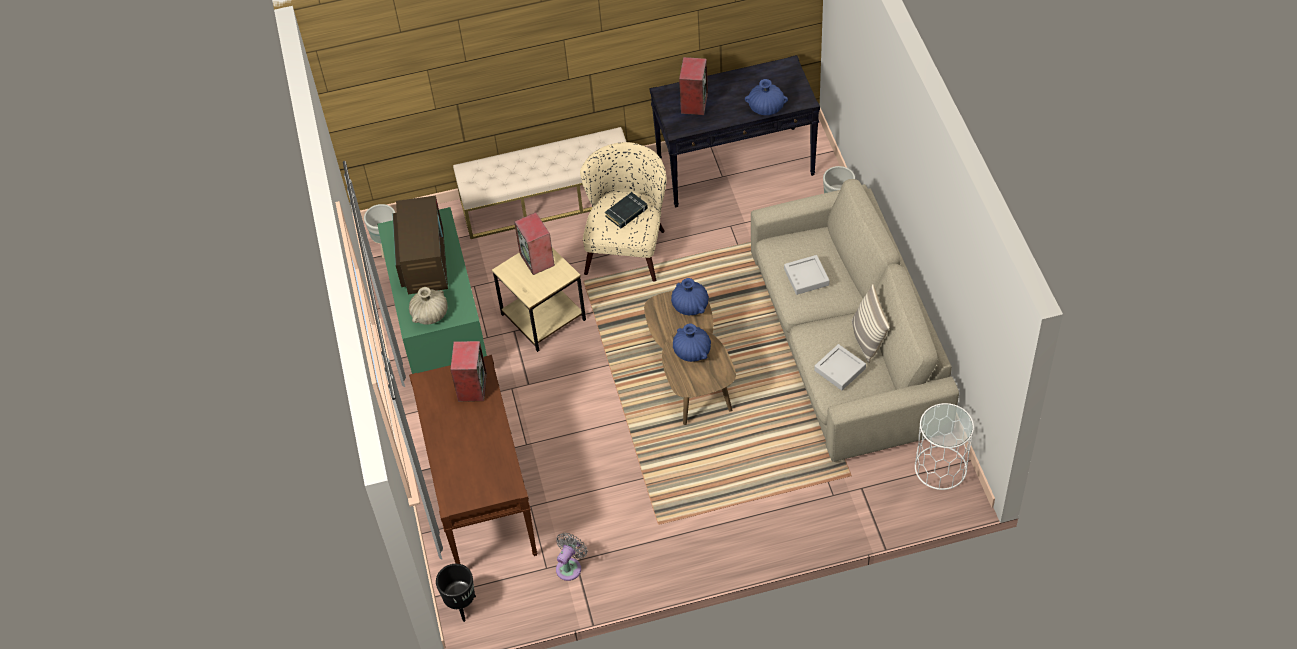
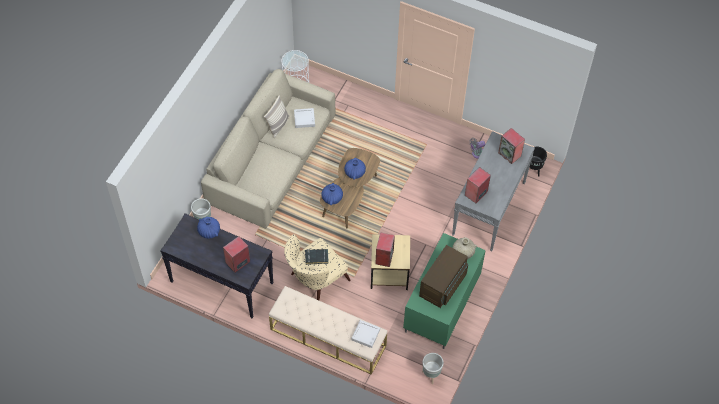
camera: 145 degrees left, 5 degrees up
(469, 479) = (510, 154): none -> speaker
(481, 495) = (489, 209): brown console table -> grey console table
(806, 277) = (272, 167): grey tray -> grey tray (365, 335)

